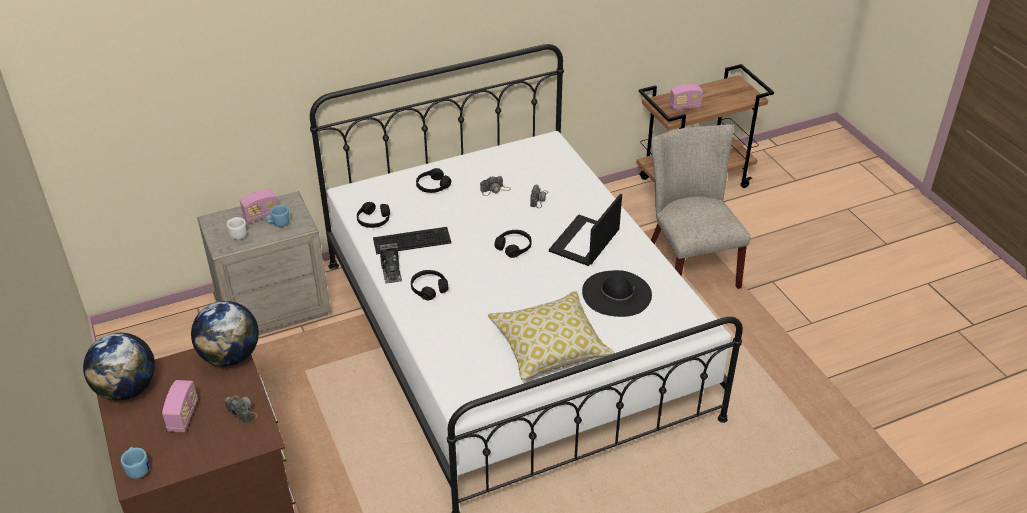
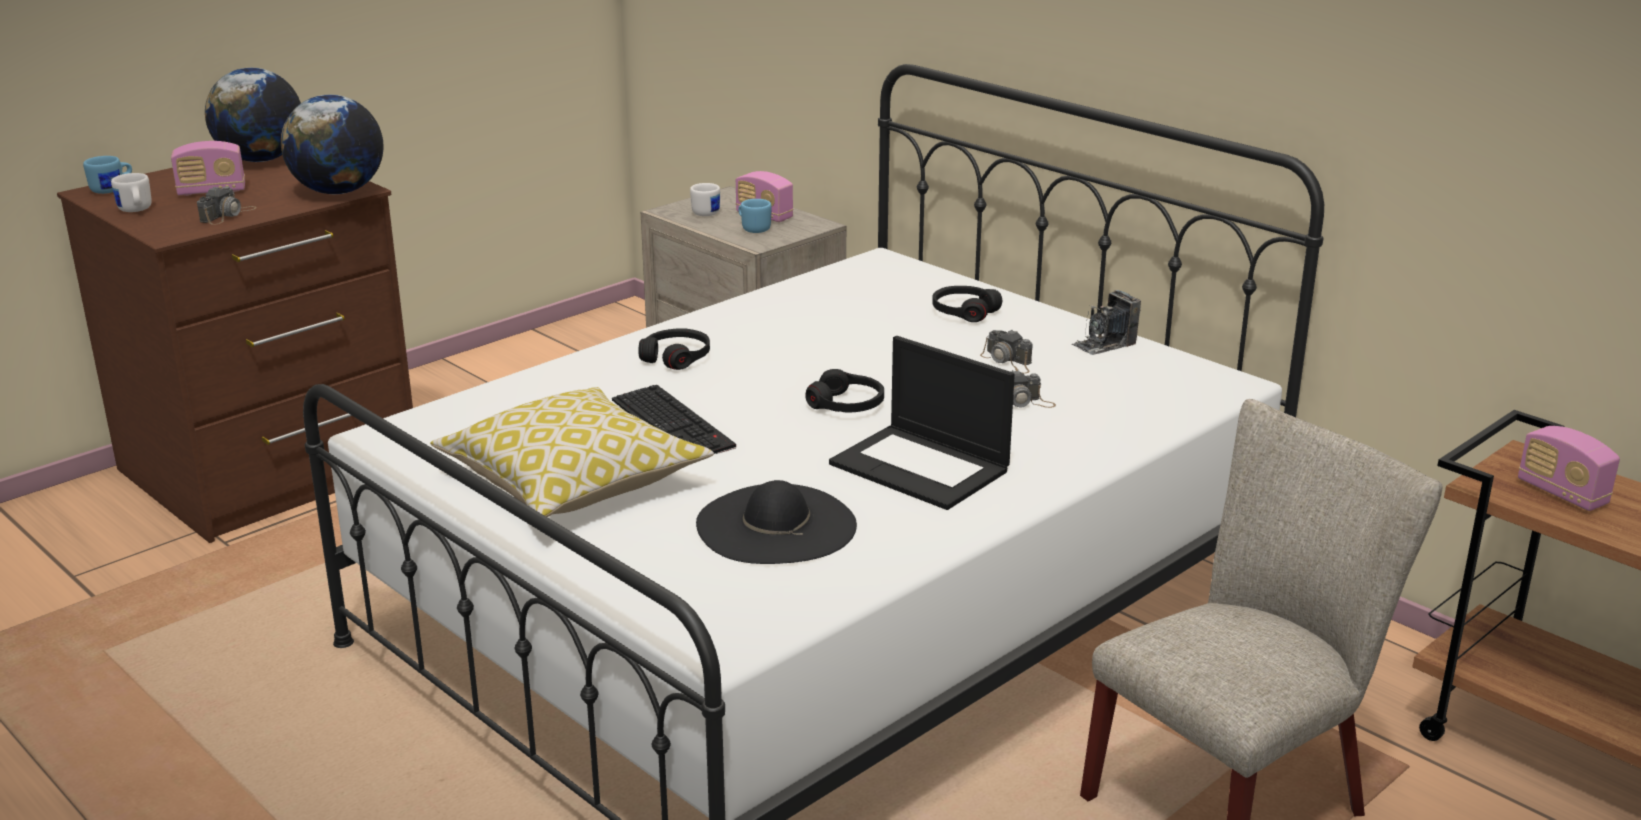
camera: 70 degrees right, 15 degrees down
(198, 455) = (135, 210): none -> white mug
(373, 220) = (826, 289): black headphones -> none
(391, 272) = (699, 324): camera -> camera (1104, 344)
(413, 240) = (797, 324): keyboard -> keyboard (675, 423)
(584, 241) = (922, 467): laptop -> laptop turned 150 degrees counterclockwise

